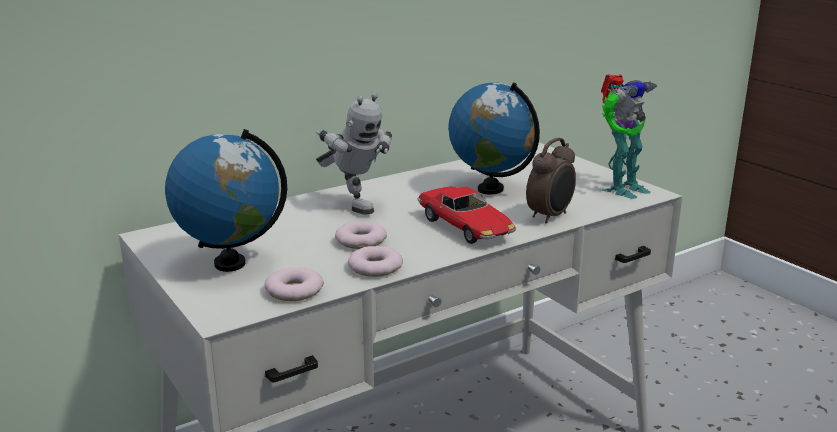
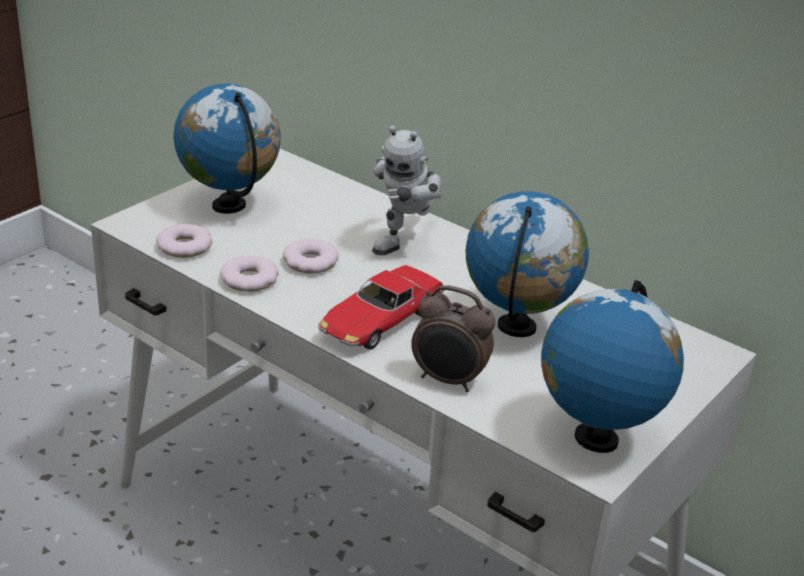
camera: 70 degrees right, 10 degrees up
(620, 189) = (595, 439): toy robot -> globe

